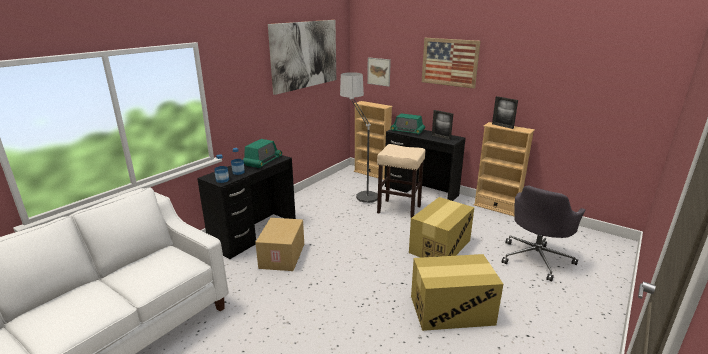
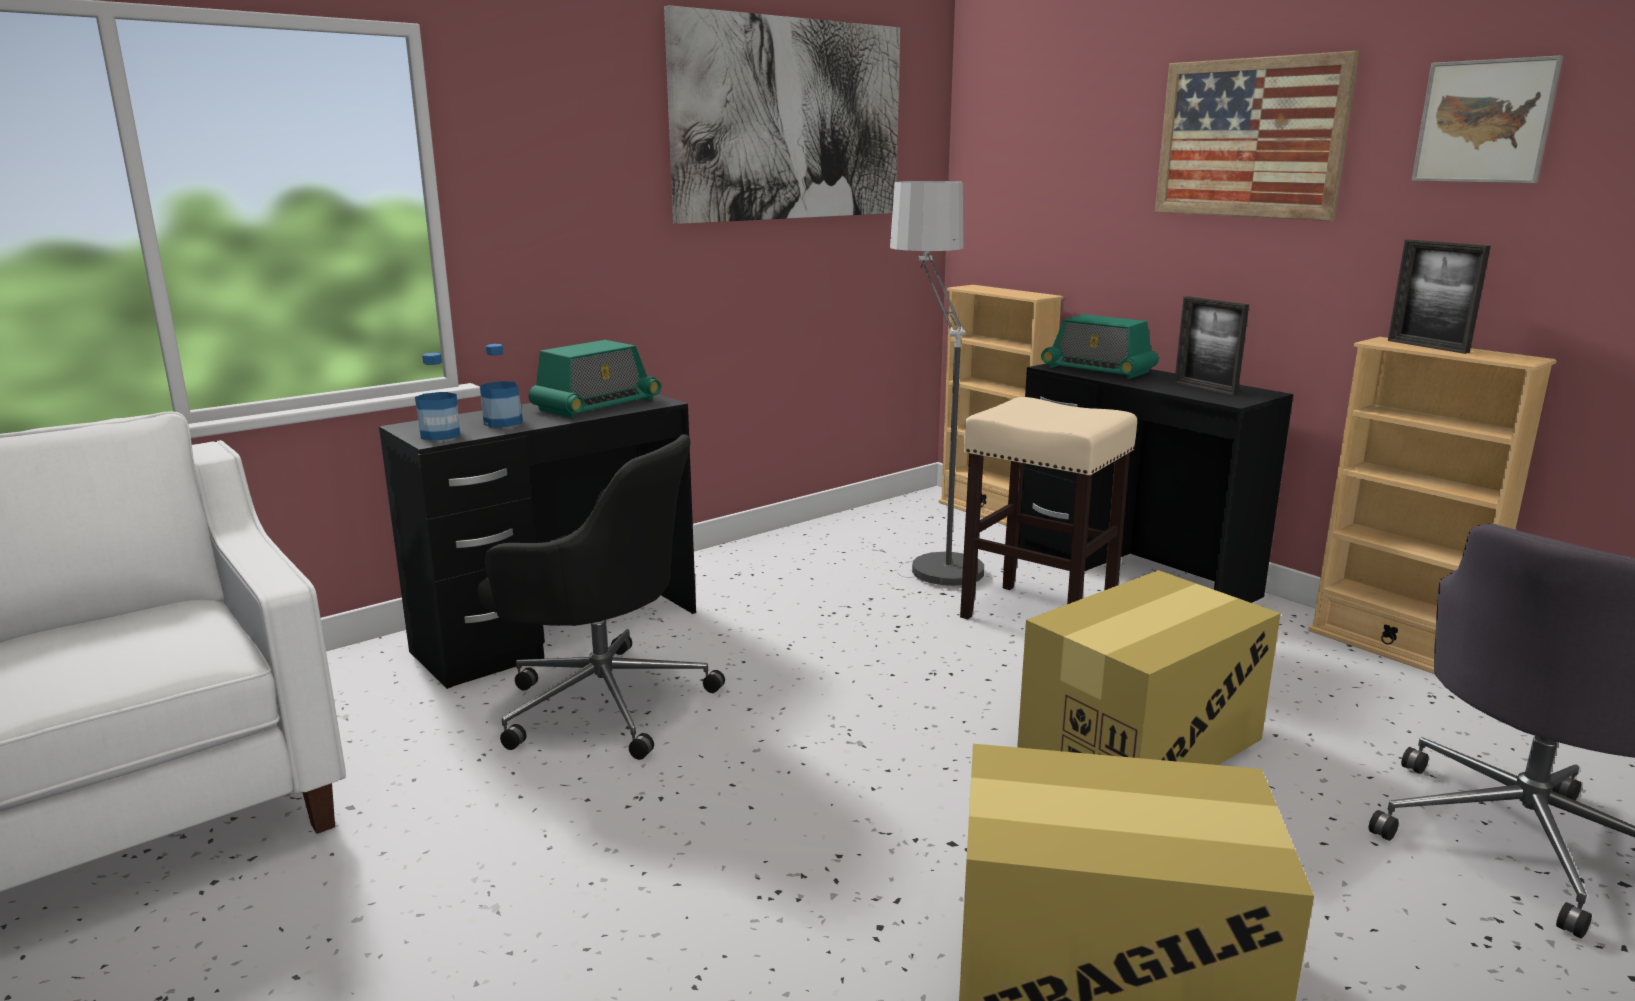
camera: 15 degrees right, 5 degrees down
(283, 256) = (603, 701): cardboard box -> black office chair
(379, 71) = (1028, 190): picture -> picture (1484, 121)

